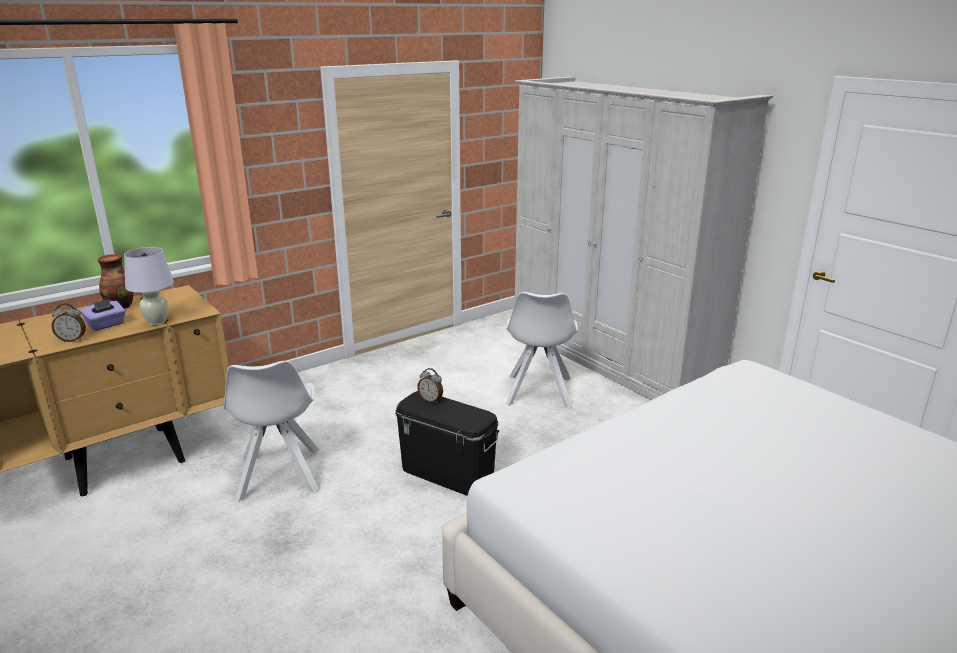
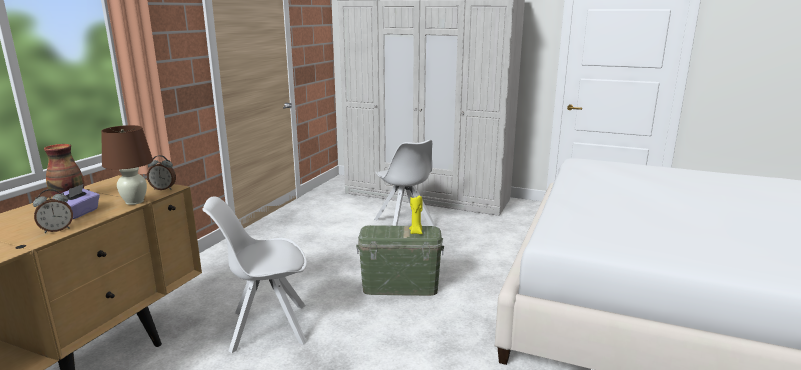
camera: 30 degrees left, 5 degrees down
(157, 322) = (135, 202): white table lamp -> brown table lamp
(278, 475) = (267, 327): white chair -> white chair turned 120 degrees clockwise
(431, 400) = (382, 229): alarm clock -> alarm clock (163, 189)
(447, 473) = (400, 286): black storage box -> green storage box
(461, 415) = (416, 232): none -> yellow candle

